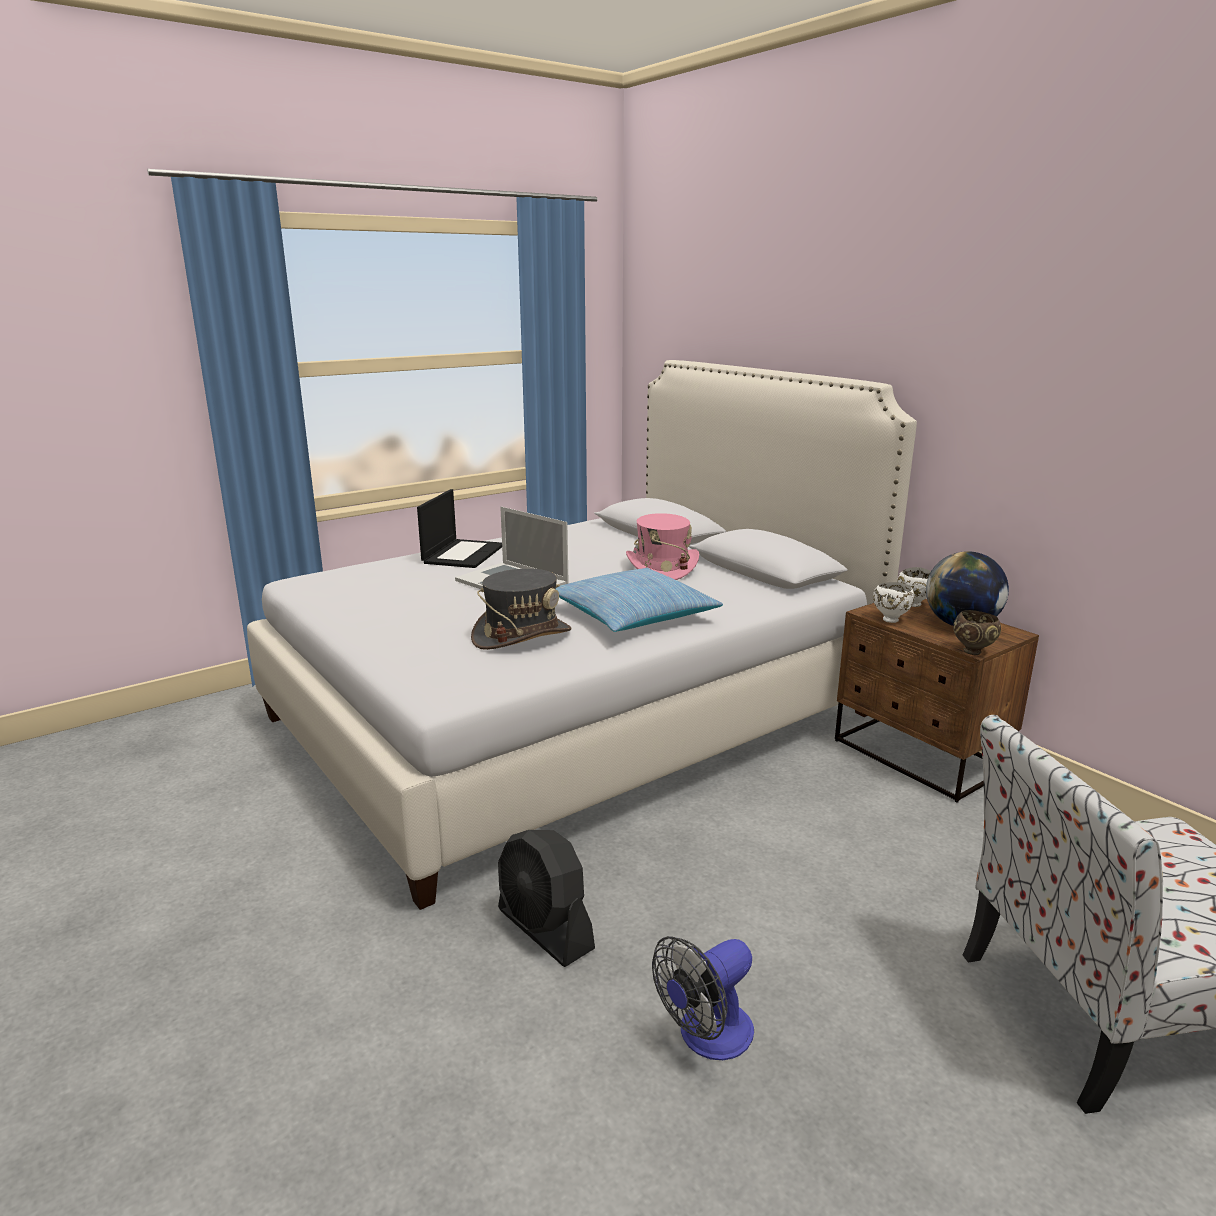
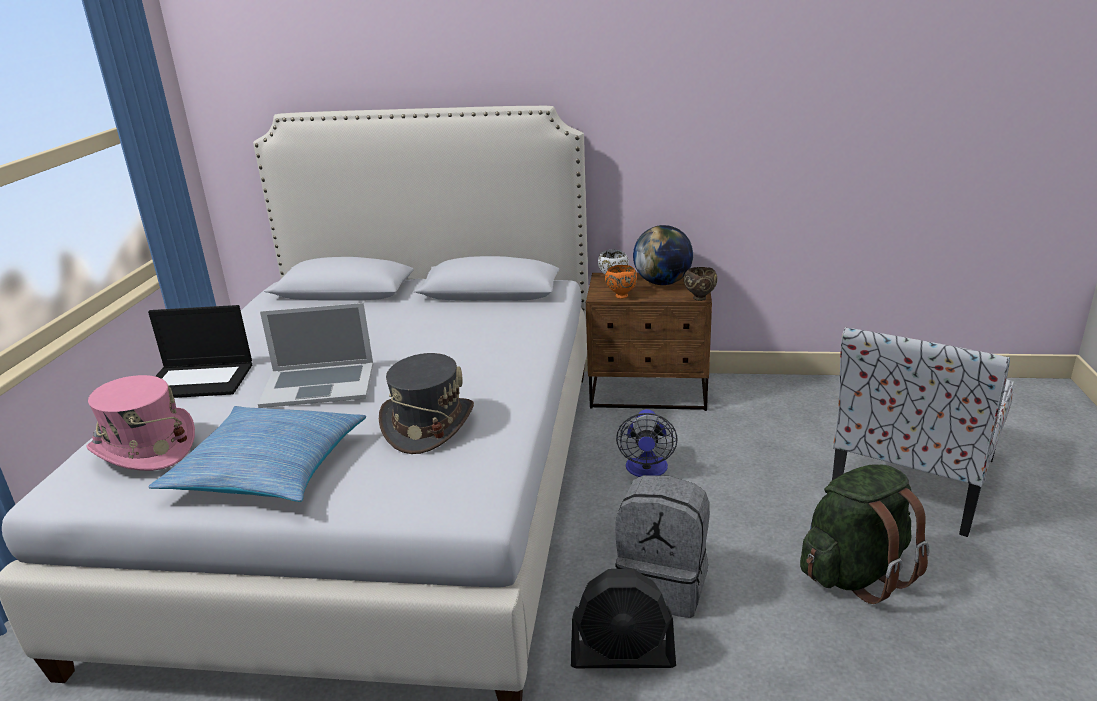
camera: 45 degrees left, 5 degrees up
(463, 554) = (200, 380): laptop -> laptop turned 120 degrees clockwise
(632, 615) = (474, 367): pillow -> pillow (268, 469)
(660, 908) = (664, 585): none -> grey backpack
(661, 568) = (413, 319): pink hat -> pink hat (145, 448)
(706, 1037) = (802, 638): fan -> fan (646, 470)
(863, 1035) = (855, 573): none -> green backpack
(890, 619) = (621, 296): white bowl -> orange bowl

